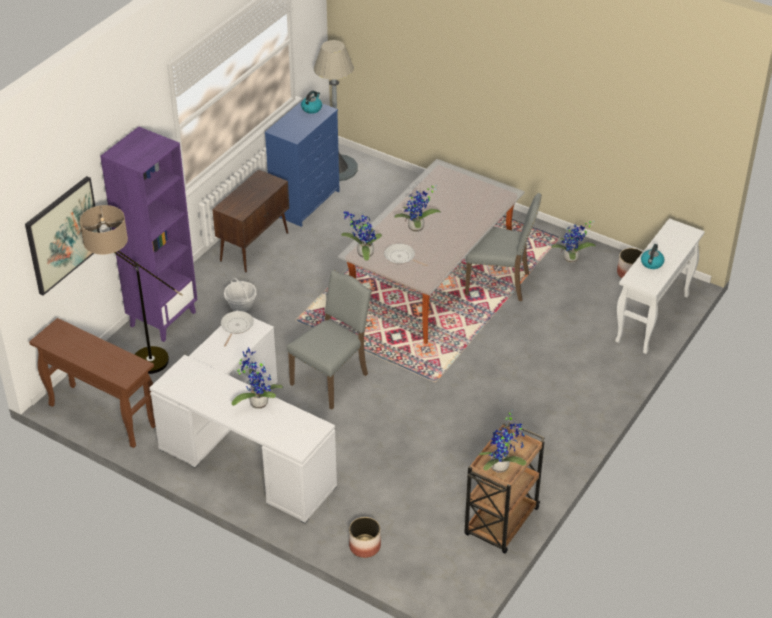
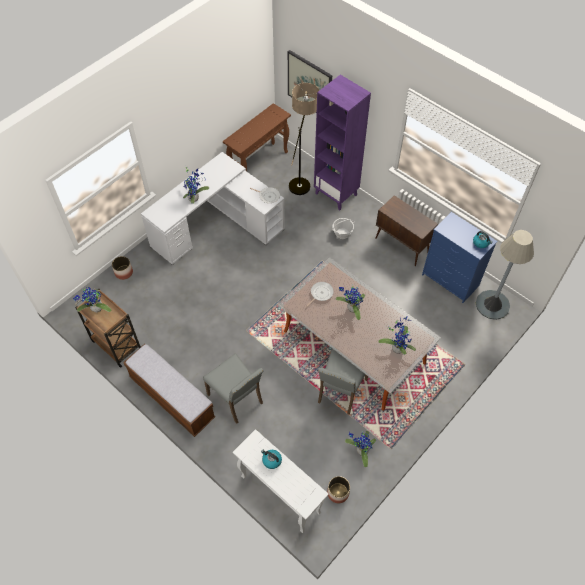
camera: 100 degrees right, 15 degrees up
(332, 379) = (263, 273): grey chair -> grey chair (237, 399)
(363, 254) = (328, 271): potted plant -> potted plant (397, 347)
(565, 440) = (172, 397): none -> bench

